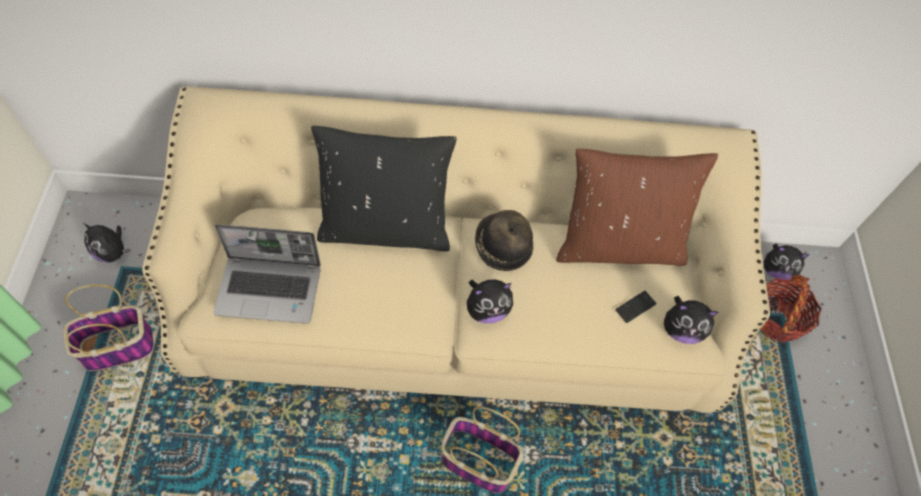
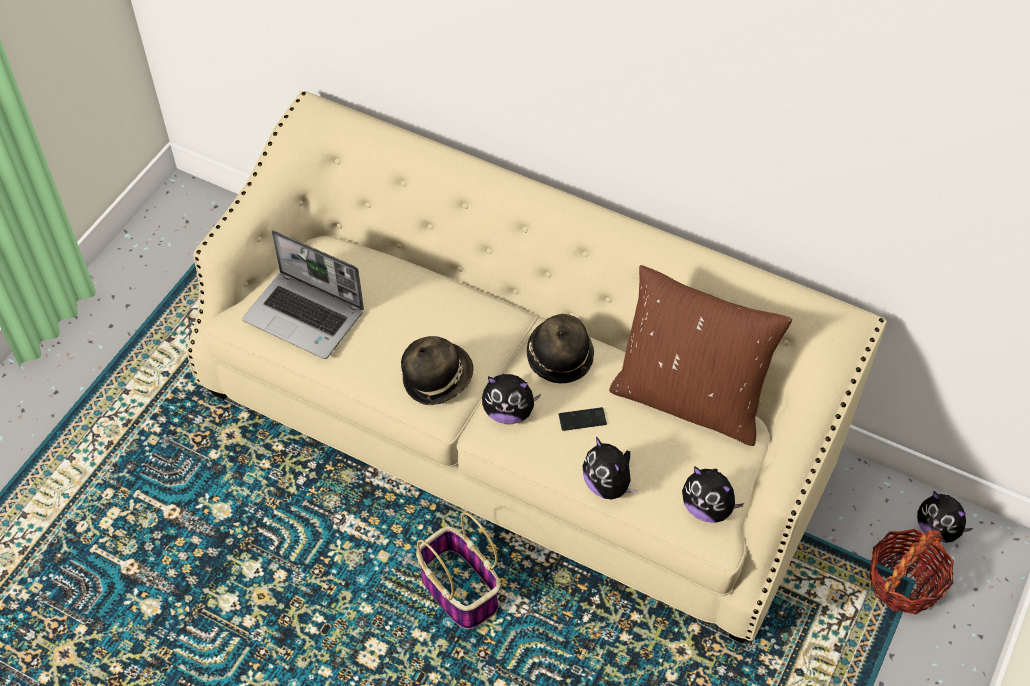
camera: 30 degrees right, 5 degrees down
(113, 253) = (193, 246): plush toy -> plush toy (608, 485)
(117, 348) = (155, 341): basket -> none
(385, 227) = (448, 297): black pillow -> none
(413, 303) = (437, 378): none -> hat
(635, 307) = (668, 466): phone -> phone (582, 420)

